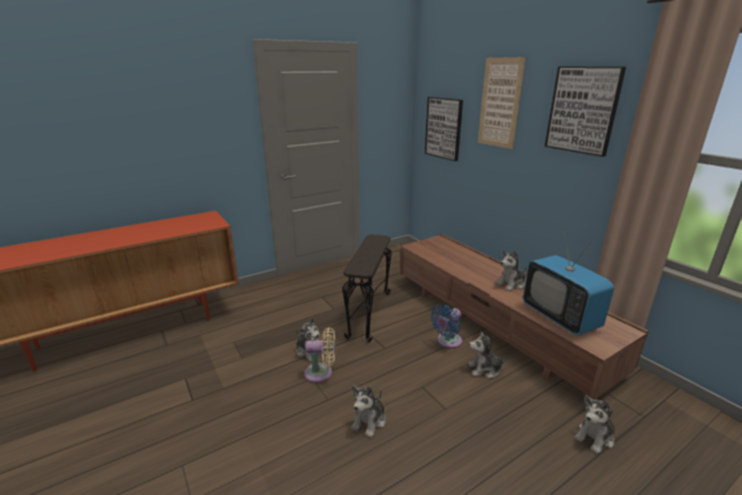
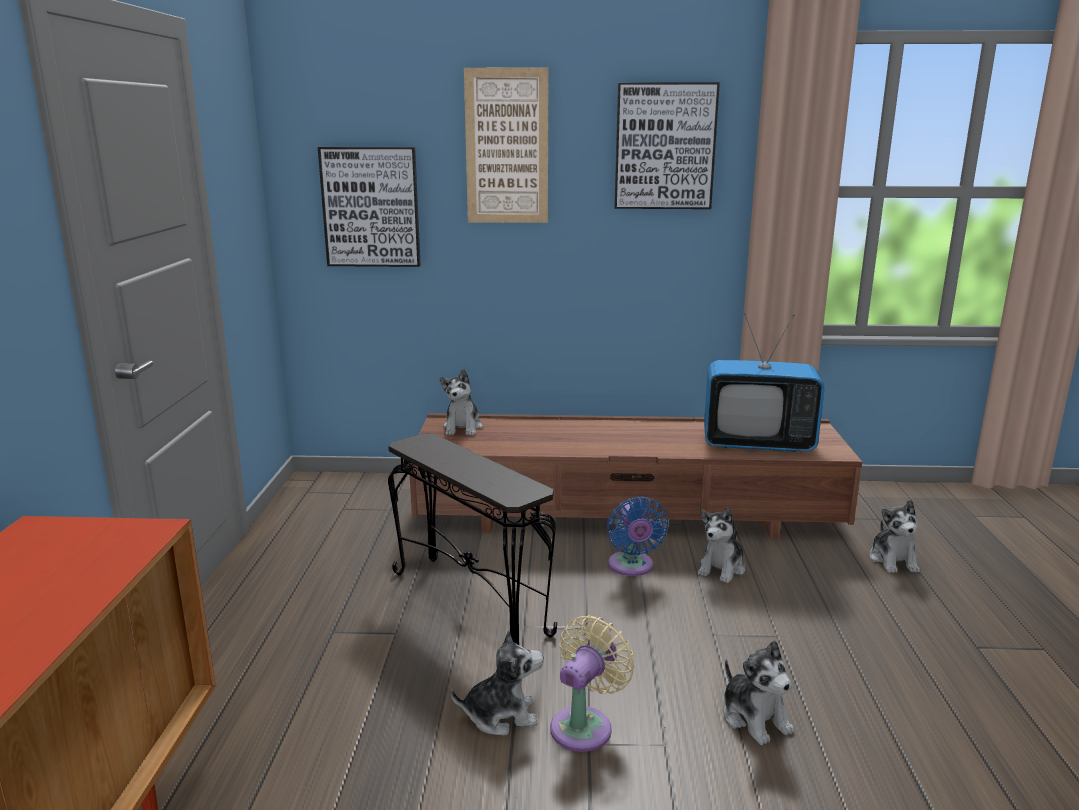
camera: 55 degrees left, 5 degrees down
(511, 284) = (648, 435): plush toy -> plush toy (463, 428)

